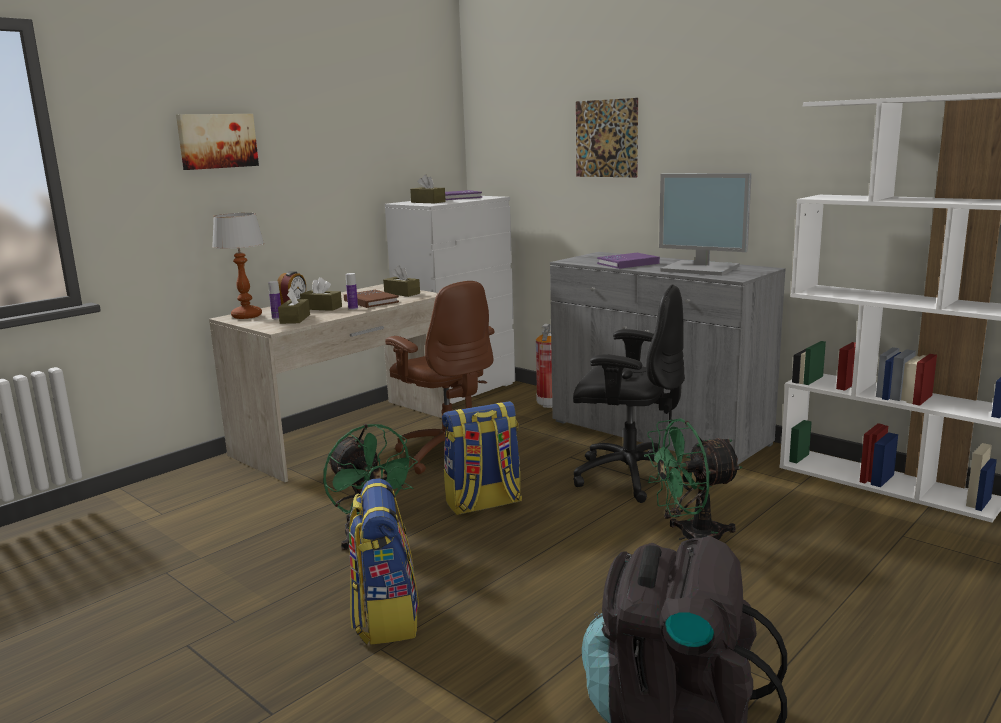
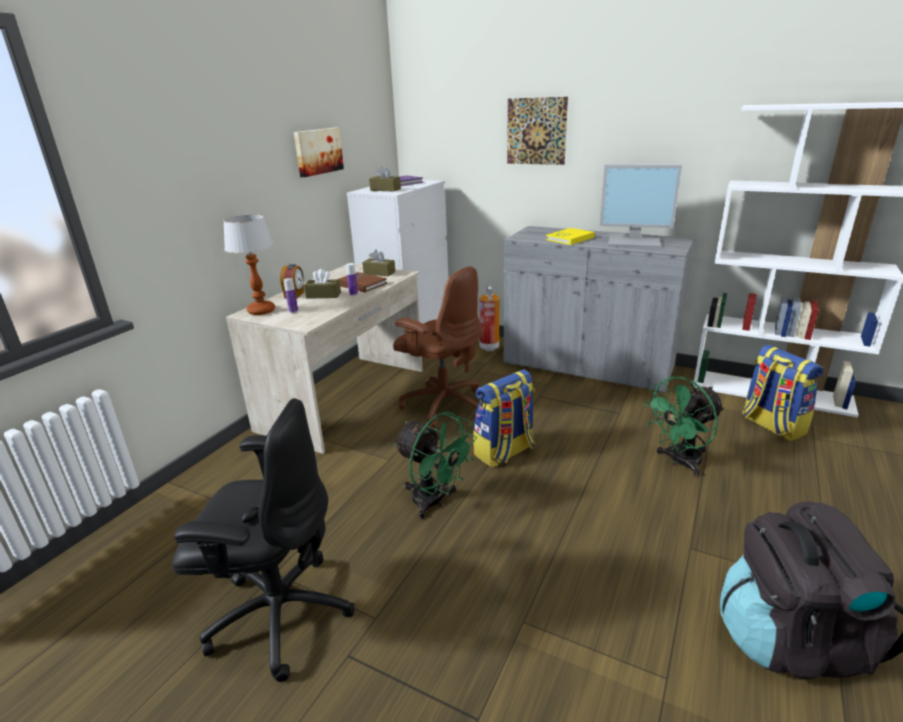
camera: 15 degrees left, 10 degrees up
(217, 141) = (212, 145): picture -> picture (317, 151)
(295, 319) = (312, 311): brown tissue box -> none
(385, 617) = (504, 585): backpack -> backpack (771, 426)
(628, 263) = (570, 238): purple book -> yellow book
(628, 476) = (594, 409): black office chair -> black office chair (279, 614)

